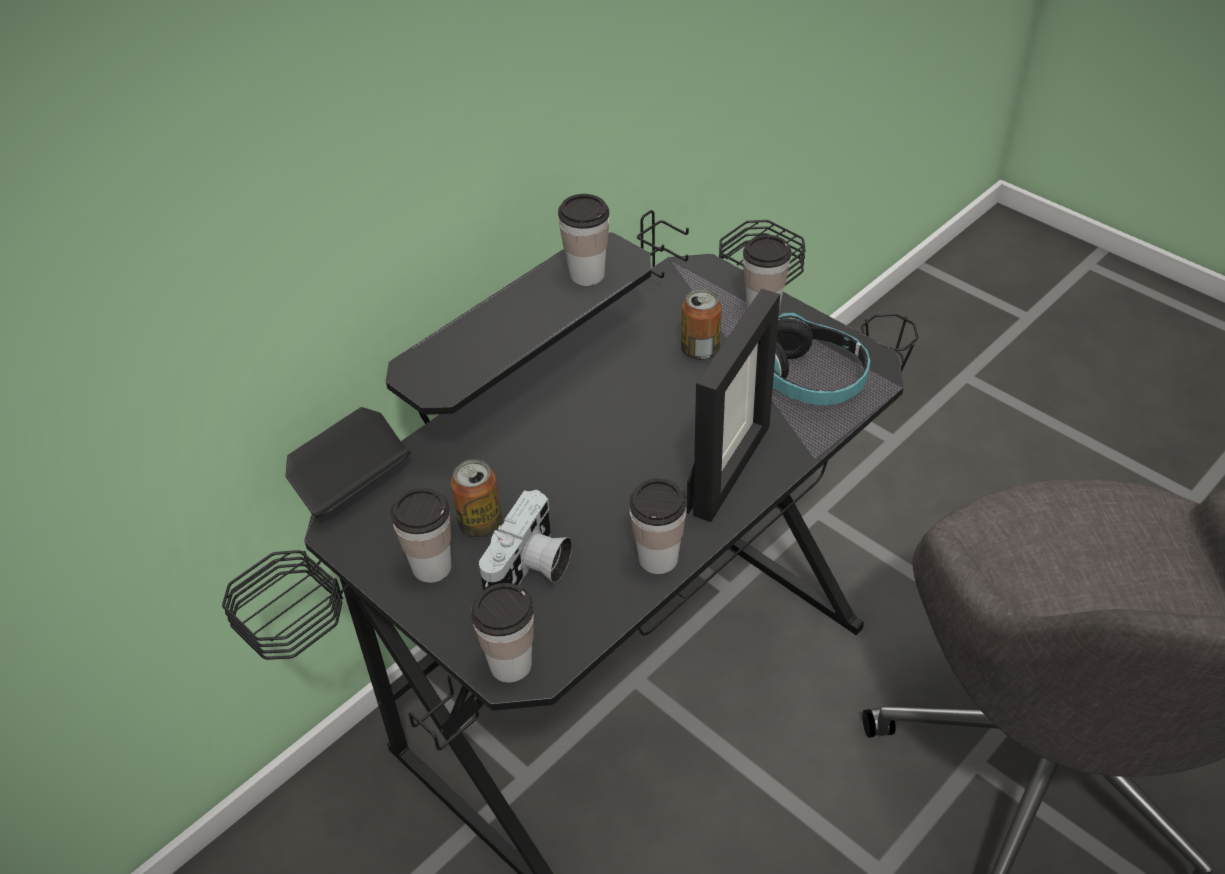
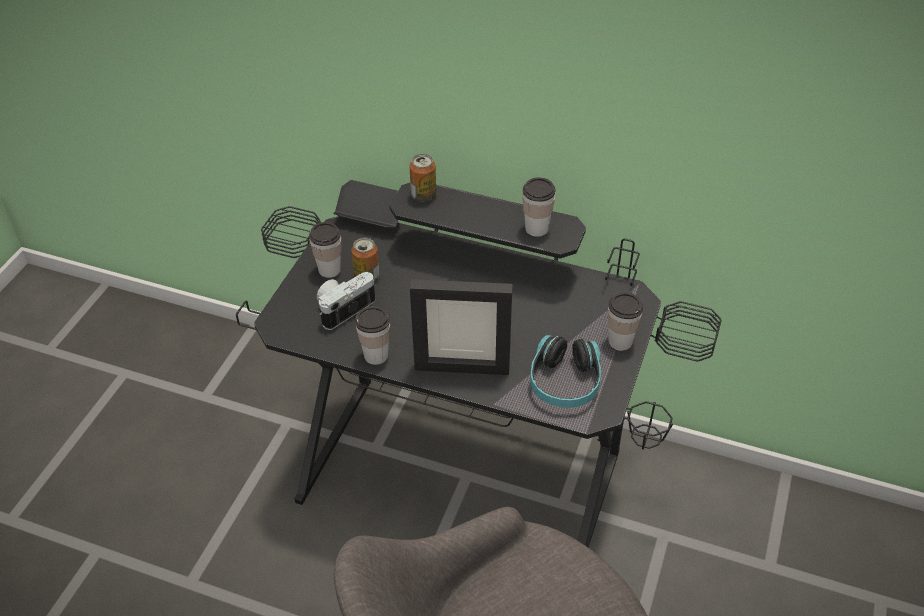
camera: 65 degrees right, 0 degrees up
(510, 664) = (279, 321): cup -> none
(531, 571) = (343, 307): camera -> camera turned 135 degrees clockwise
(700, 350) = (559, 323): can -> can (423, 195)

